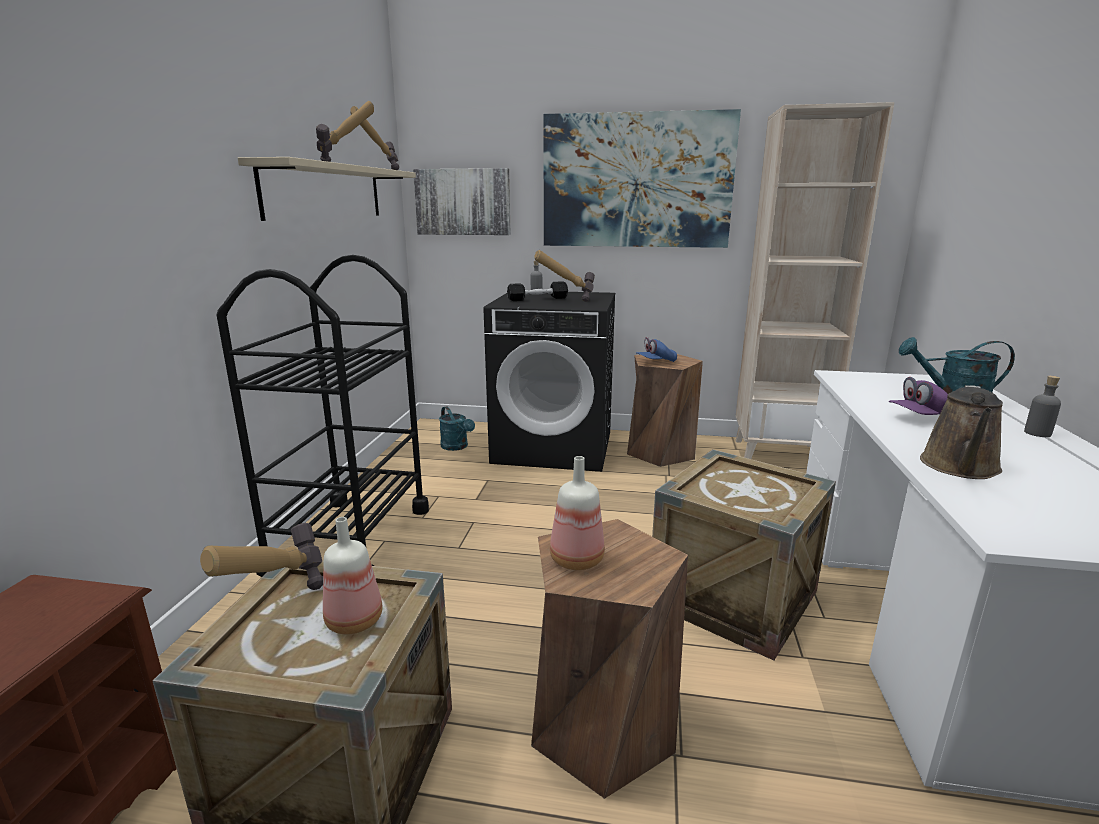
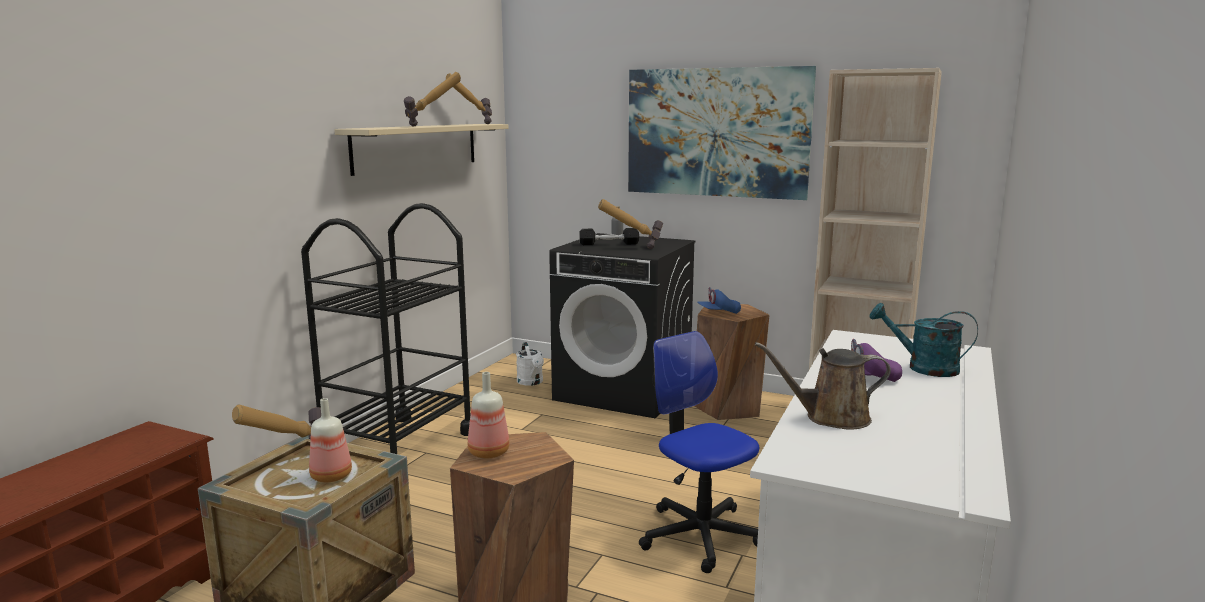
camera: 15 degrees right, 5 degrees down
(457, 447) = (531, 382): turquoise watering can -> white watering can
(463, 202) = (557, 148): picture -> none
(733, 597) = (700, 535): crate -> office chair
(960, 467) = (831, 418): brown watering can -> brown watering can turned 45 degrees clockwise
(1037, 433) = (959, 400): grey bottle -> none

